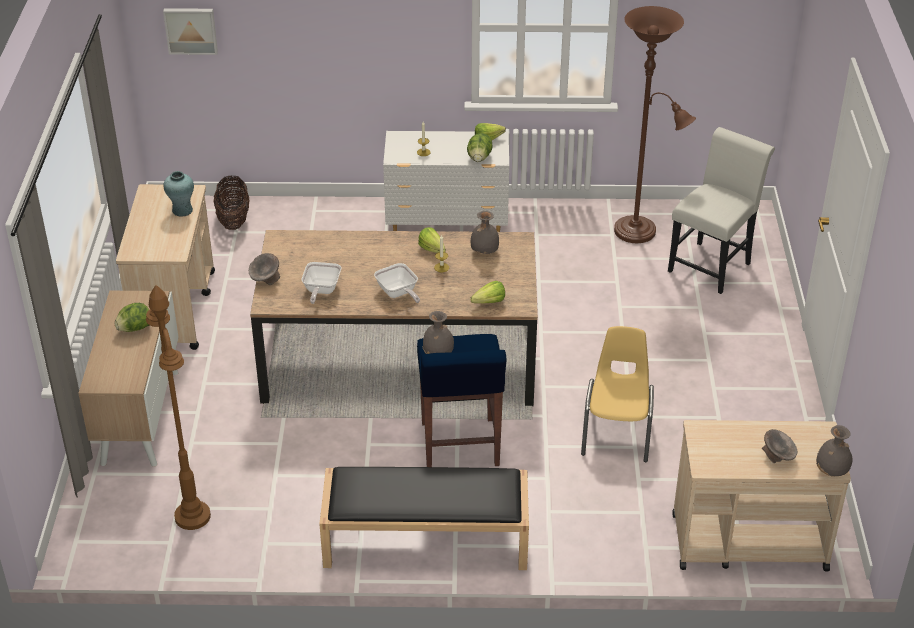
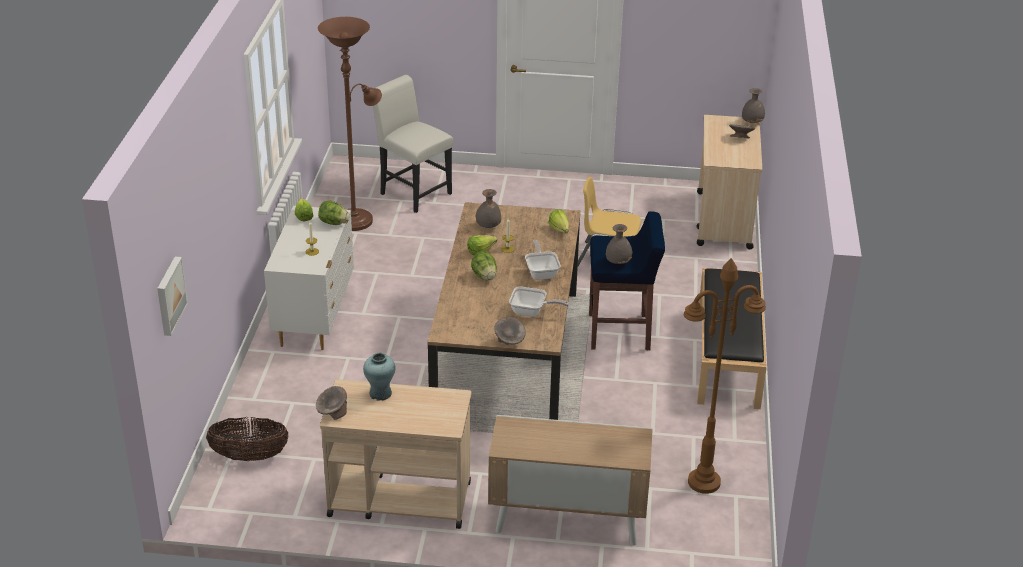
camera: 85 degrees left, 5 degrees down
(135, 329) = (555, 436): lettuce -> lettuce (484, 276)
(155, 188) = (332, 413): none -> grey bowl
(398, 293) = (541, 272): frying pan -> frying pan turned 75 degrees counterclockwise

